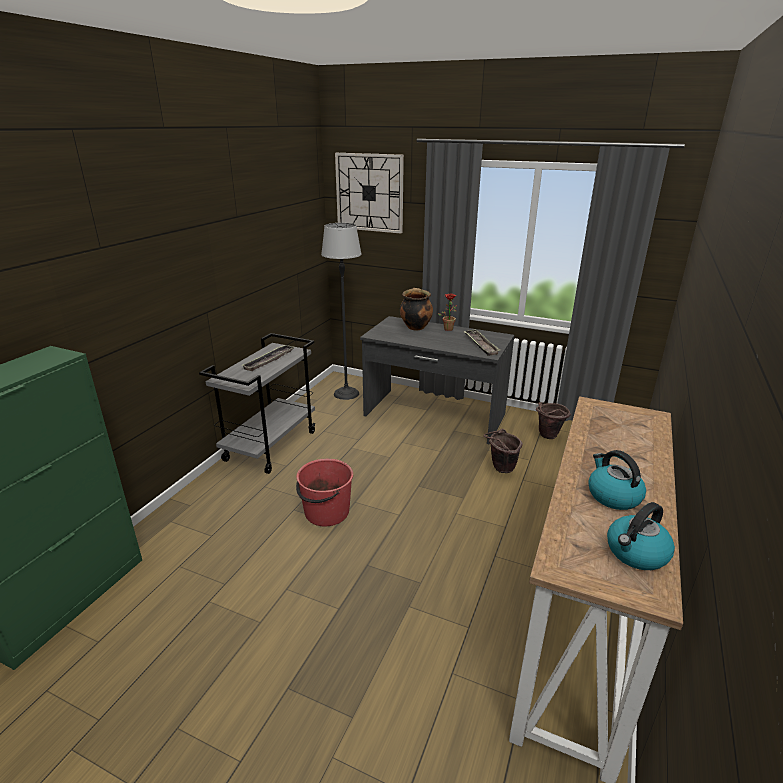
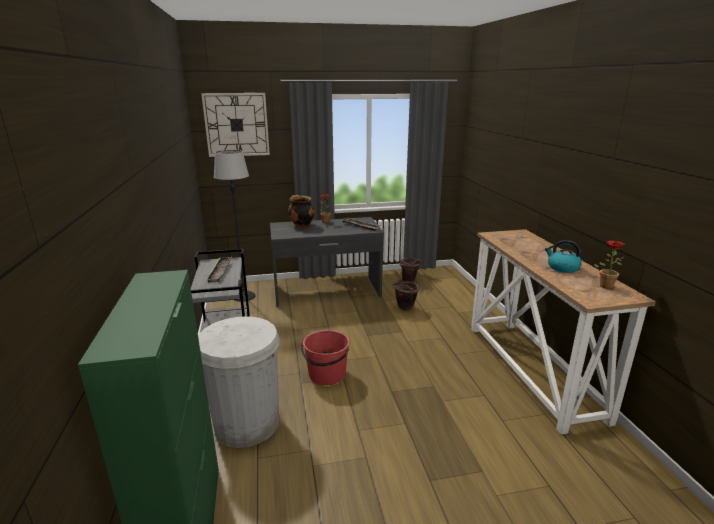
camera: 35 degrees left, 5 degrees down
(207, 528) = (247, 423): none -> white trash can
(636, 553) = (605, 285): kettle -> potted plant

